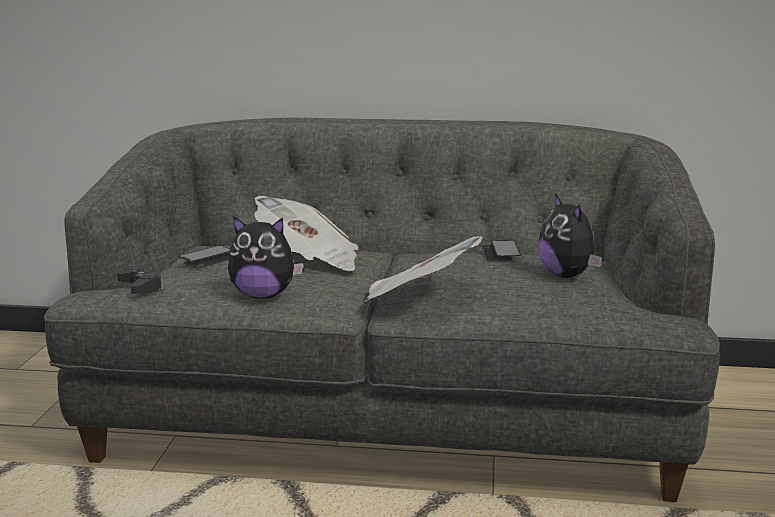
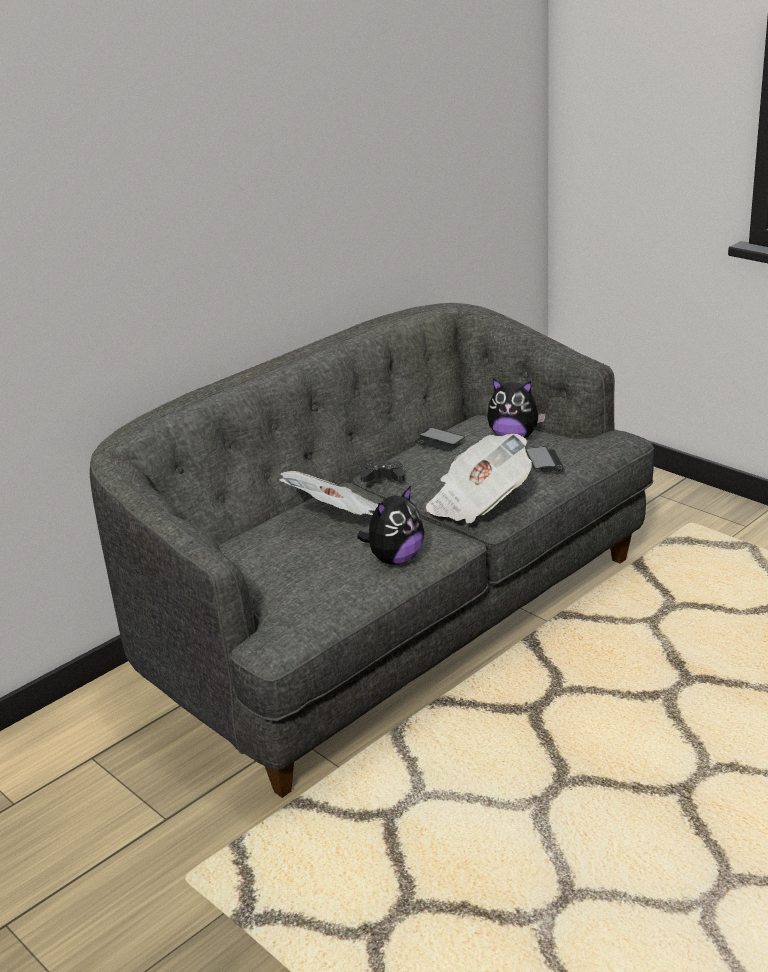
camera: 50 degrees left, 10 degrees up
(141, 286) = (302, 607): black game controller -> black game controller (383, 478)
(208, 259) = (275, 559): phone -> phone (544, 461)

